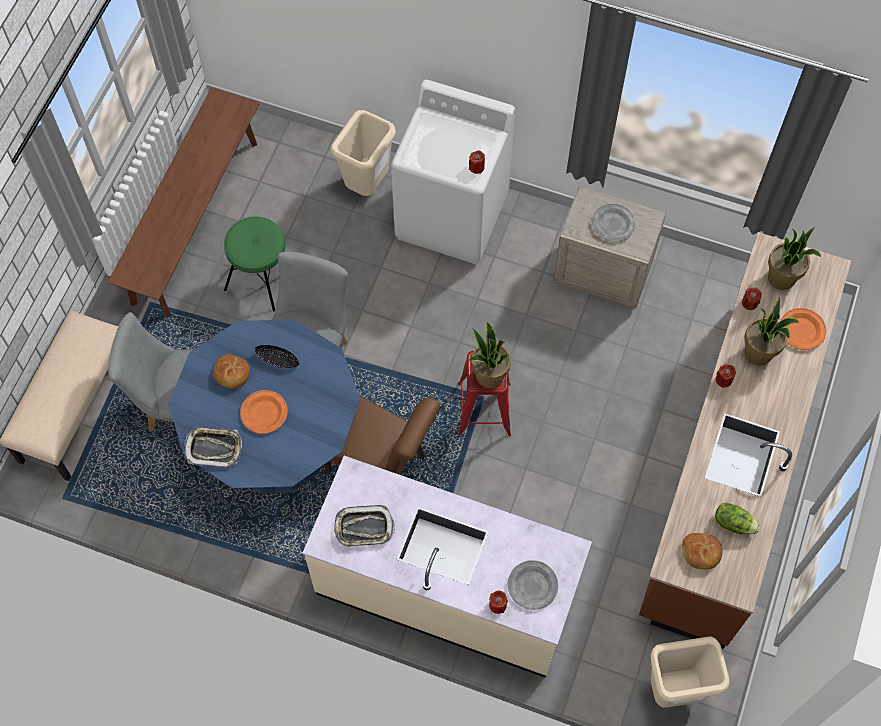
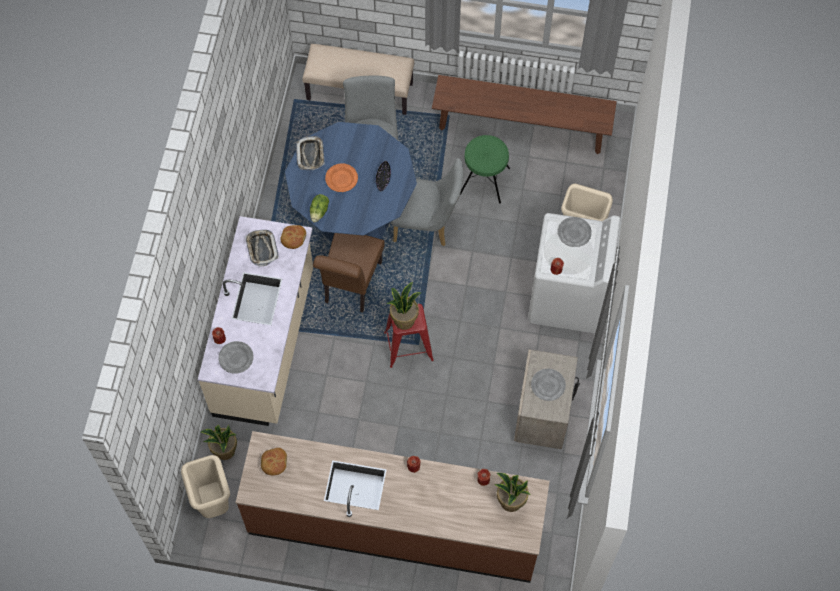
camera: 80 degrees right, 0 degrees up
(232, 374) = (367, 154): bread -> bread (293, 238)
(428, 138) = (574, 233): none -> grey plate
(733, 523) = (300, 483): lettuce -> lettuce (319, 211)
(759, 353) = (441, 490): potted plant -> potted plant (225, 451)
(801, 330) = (467, 520): orange plate -> none

